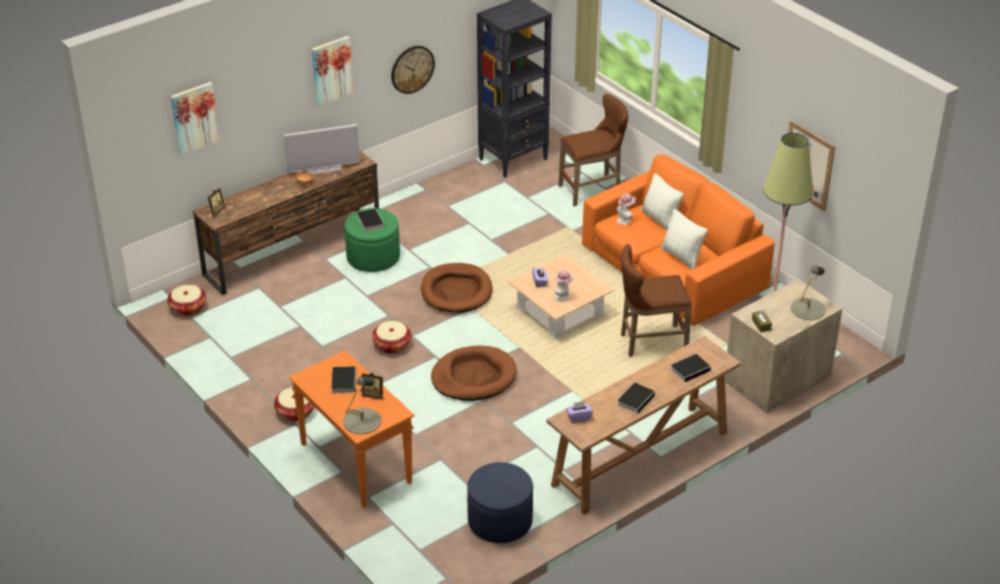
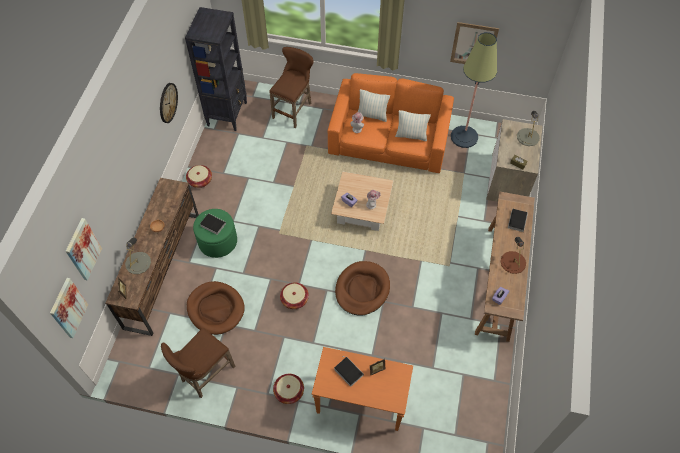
camera: 40 degrees left, 20 degrees up
(188, 308) = (140, 362): basket -> basket (200, 180)
(323, 169) = (159, 209): television -> none
(331, 70) = (135, 143): picture -> picture (68, 308)
(362, 421) = (390, 394): grey table lamp -> grey table lamp (138, 263)
(456, 291) = (291, 233): brown dog bed -> brown dog bed (215, 309)
(500, 521) = (474, 380): blue ottoman -> none
(636, 399) = (513, 262): book -> brown table lamp
(649, 343) = (427, 199): brown stool -> brown stool (205, 375)

